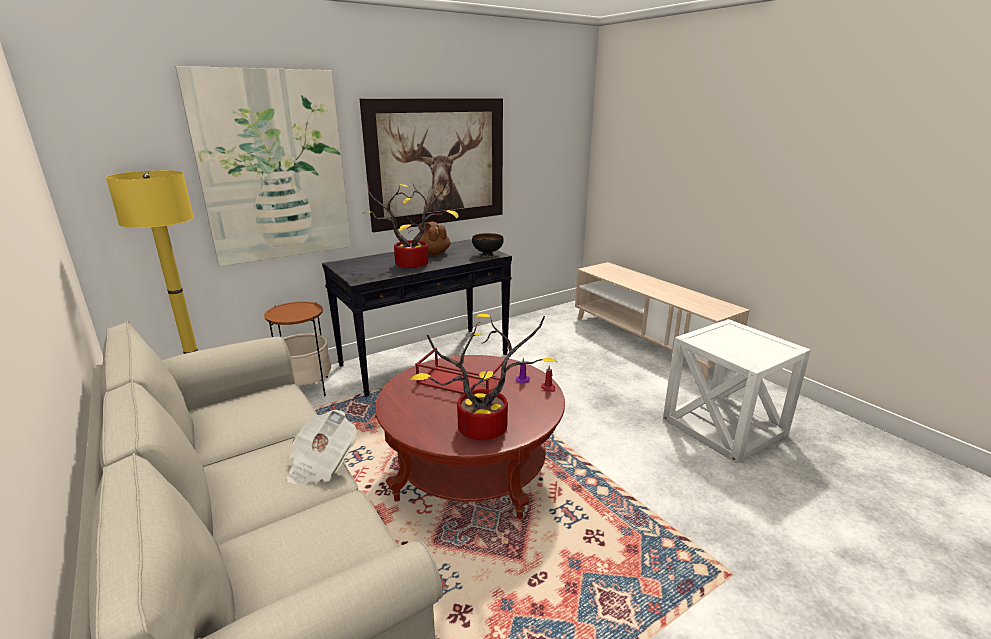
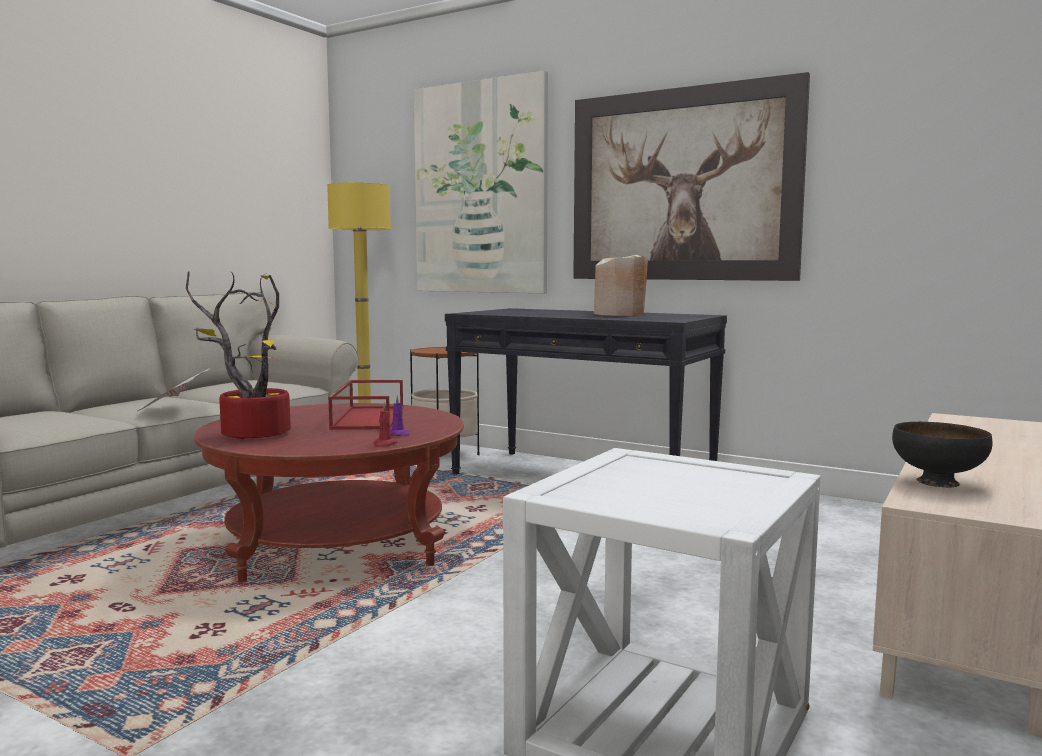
camera: 65 degrees right, 15 degrees down
(414, 263) = (560, 314): potted plant -> none
(433, 253) = (620, 314): brown teapot -> beige vase
(487, 255) = (658, 319): black bowl -> black bowl (937, 482)

